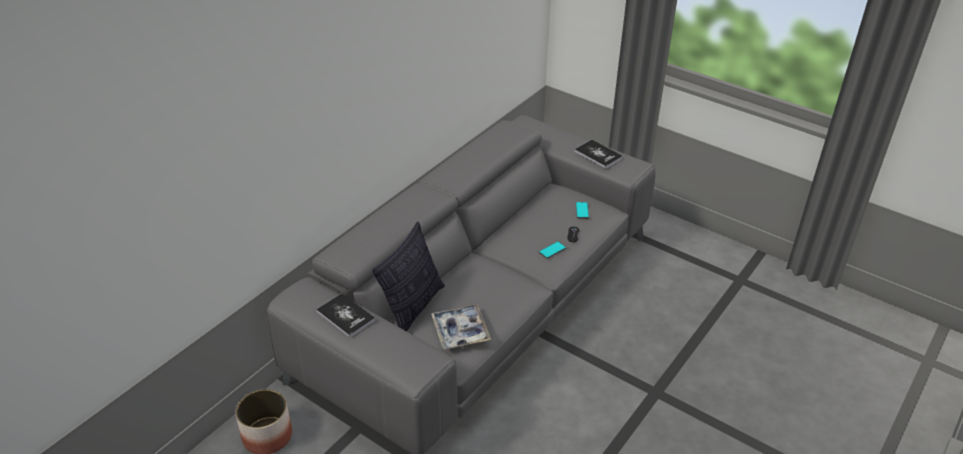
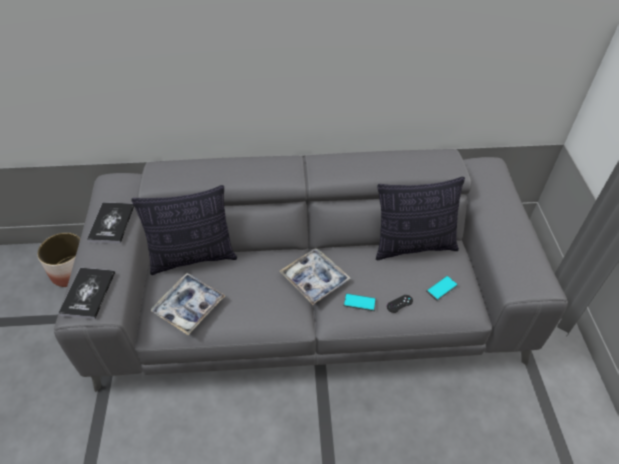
camera: 50 degrees right, 10 degrees up
(509, 259) = (314, 279): none -> tray
(535, 201) = (414, 246): none -> pillow
(598, 155) = (512, 245): book -> book (88, 293)

